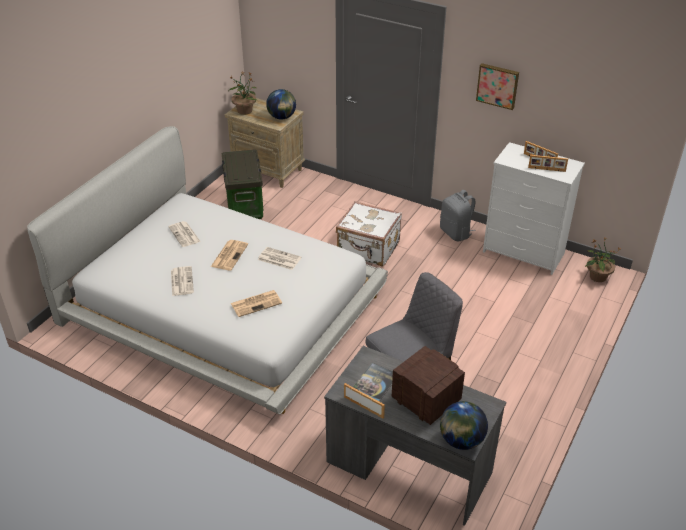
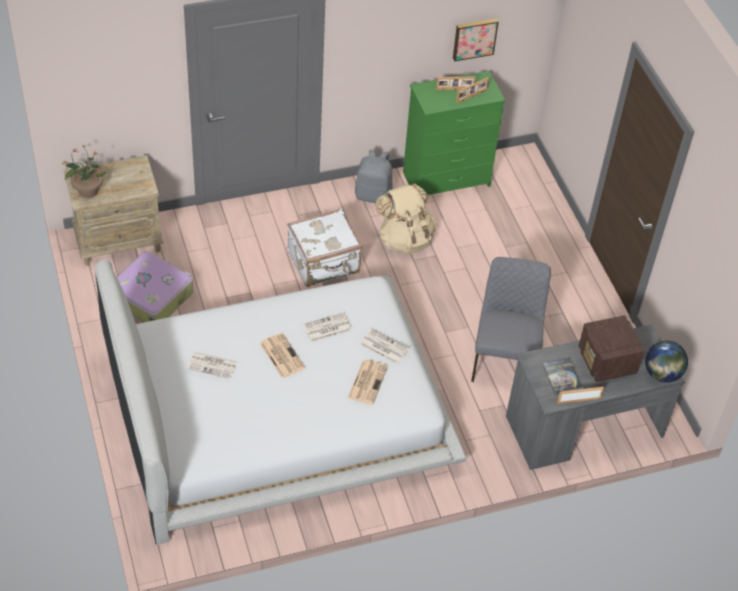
camera: 50 degrees left, 10 degrees up
(181, 281) = (279, 410): newspaper -> newspaper (383, 346)
(244, 205) = (151, 296): storage box -> suitcase
(282, 117) = (137, 175): globe -> none
(425, 399) = (606, 362): radio -> radio turned 105 degrees counterclockwise
(442, 268) = (405, 239): none -> beige backpack
(498, 85) = (390, 36): picture -> picture (474, 38)
(524, 253) = (447, 179): white dresser -> green dresser
(597, 277) = (522, 165): potted plant -> none

